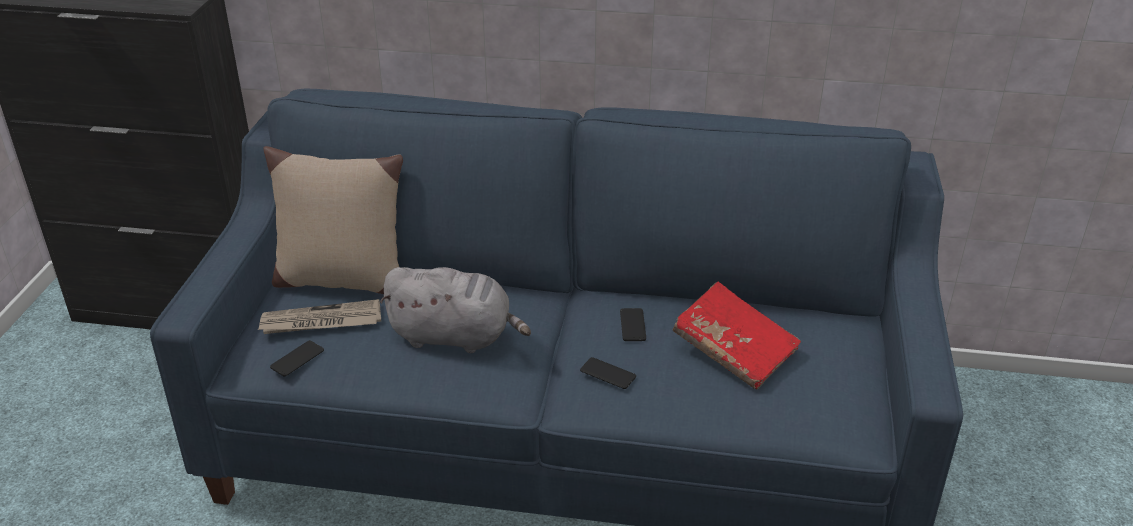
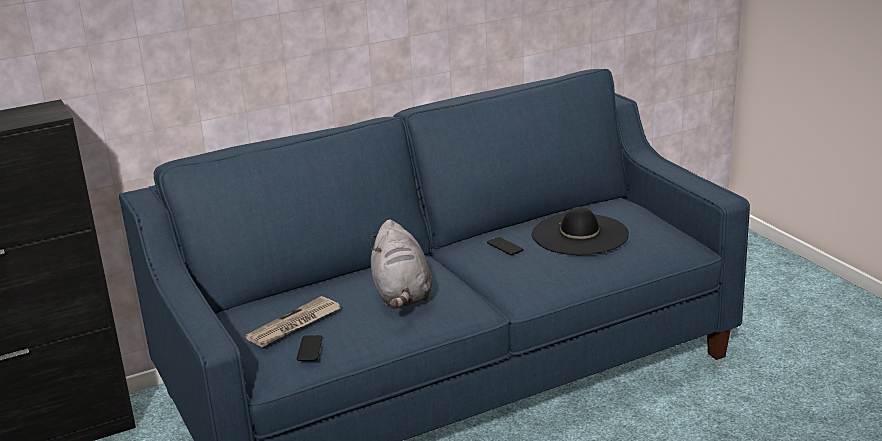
camera: 35 degrees left, 10 degrees down
(342, 280) = (268, 302): beige pillow -> none
(455, 337) = (402, 295): grey plush toy -> grey plush toy turned 105 degrees clockwise
(608, 374) = (524, 273): phone -> none
(734, 350) = (580, 234): red book -> black hat

